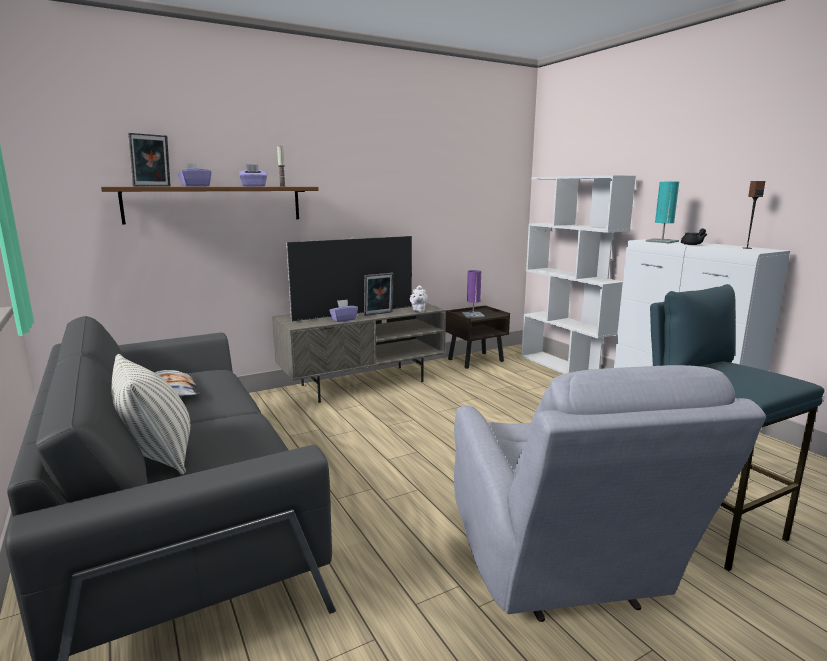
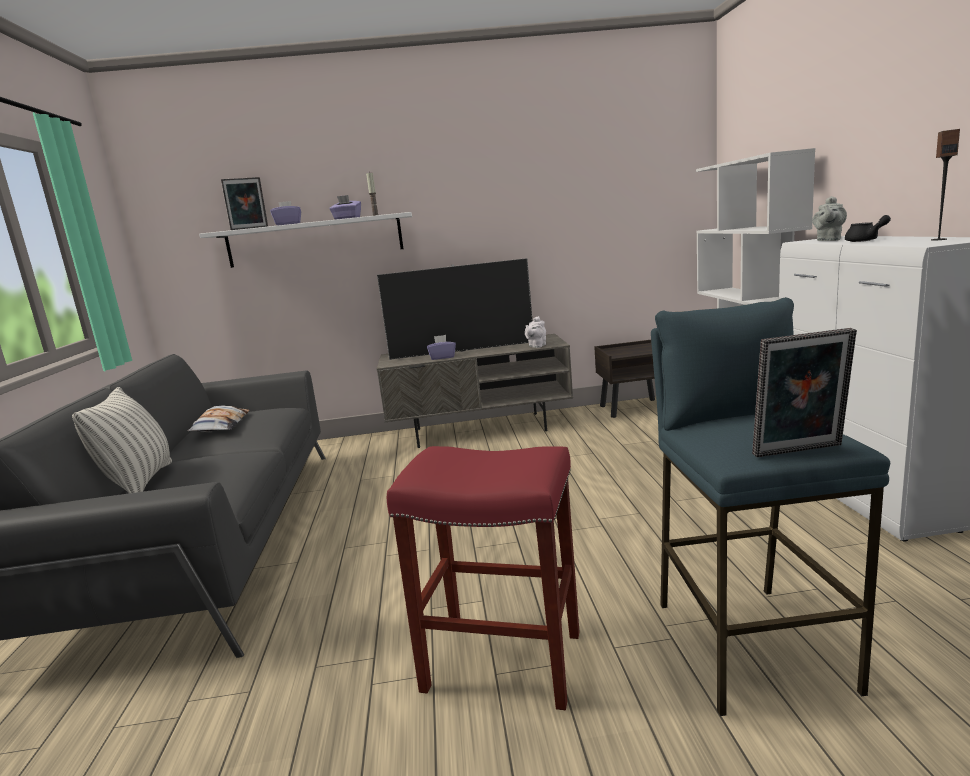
camera: 25 degrees right, 0 degrees up
(215, 204) = (315, 240): brown shelf -> white shelf
(379, 314) = (487, 351): picture frame -> picture frame (800, 452)
(473, 315) = (623, 351): purple table lamp -> none
(561, 567) = (500, 662): grey armchair -> red stool
(662, 241) = (828, 240): turquoise table lamp -> grey teapot

